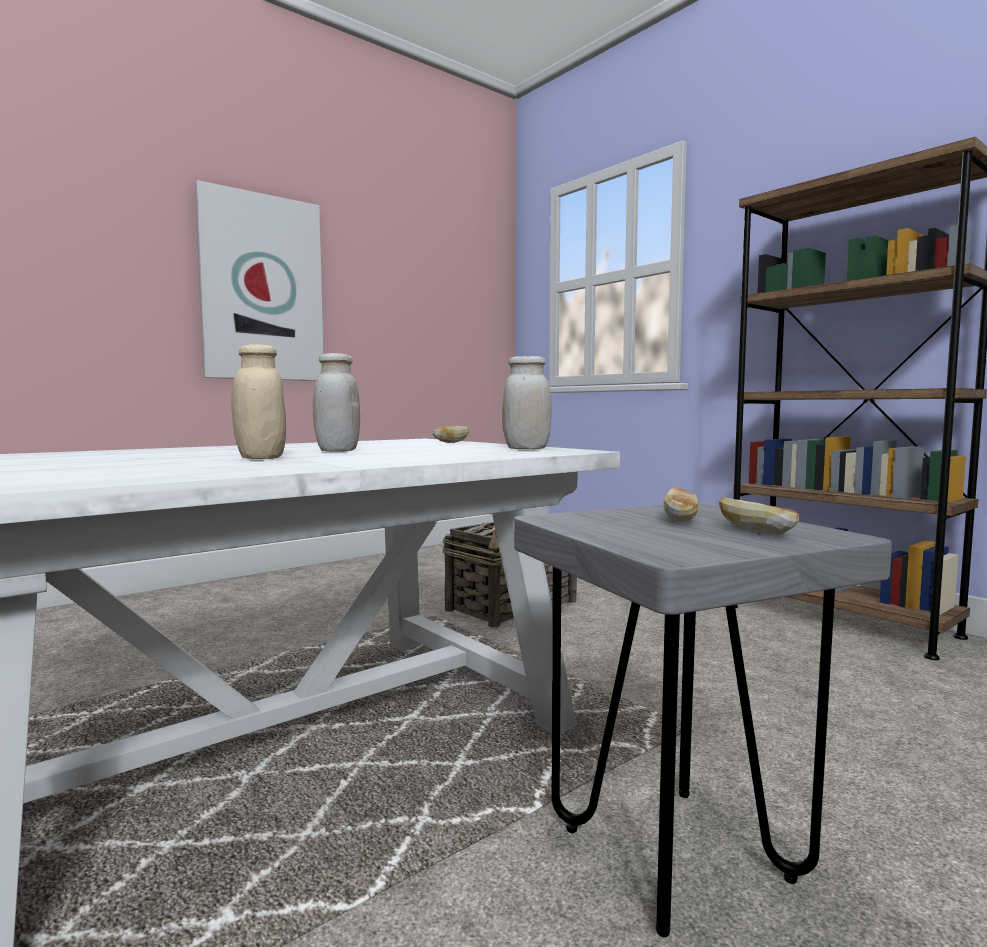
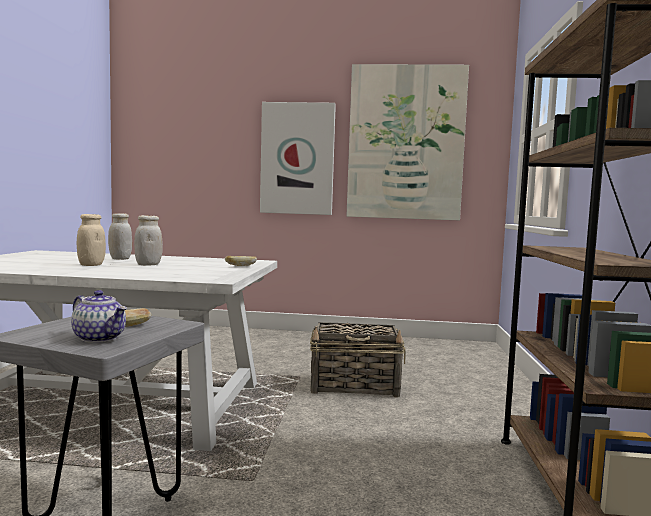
camera: 45 degrees right, 0 degrees up
(411, 280) = (405, 143): none -> picture
(526, 448) = (216, 275): white jar -> white jar (120, 259)
(756, 531) = (100, 338): bread -> teapot

